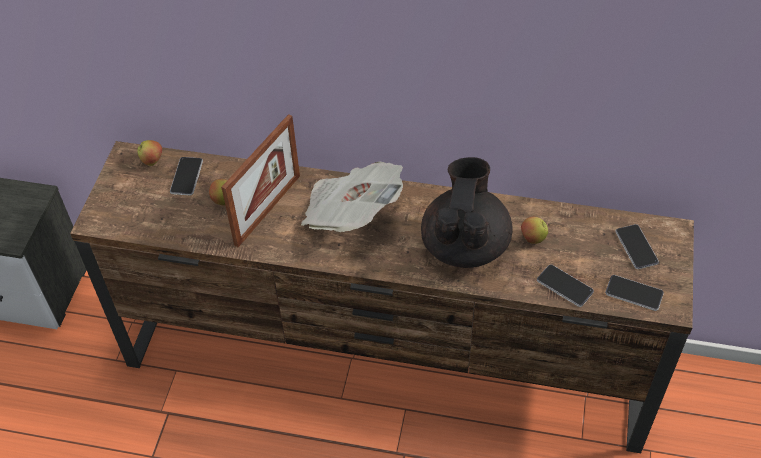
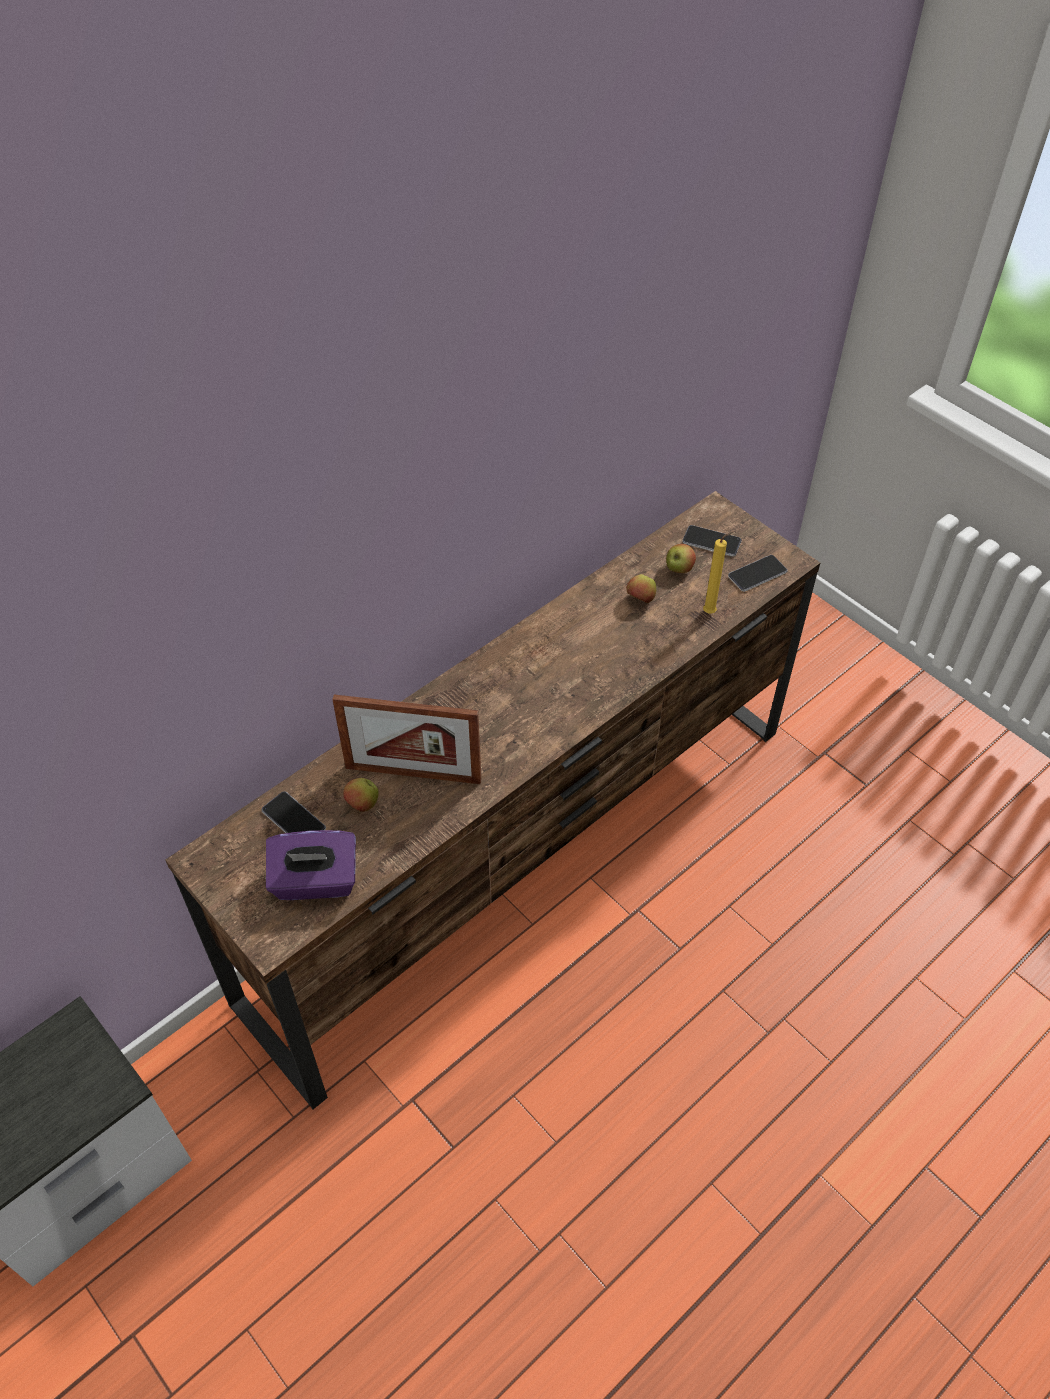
camera: 55 degrees left, 0 degrees up
(151, 214) = (315, 881): none -> purple tissue box
(152, 161) = (236, 839): apple -> apple (678, 569)
(268, 210) = (413, 774): picture frame -> picture frame turned 120 degrees clockwise
(351, 213) = (485, 709): newspaper -> none
(465, 244) = (603, 649): black teapot -> none
(564, 286) = (711, 612): phone -> yellow candle

